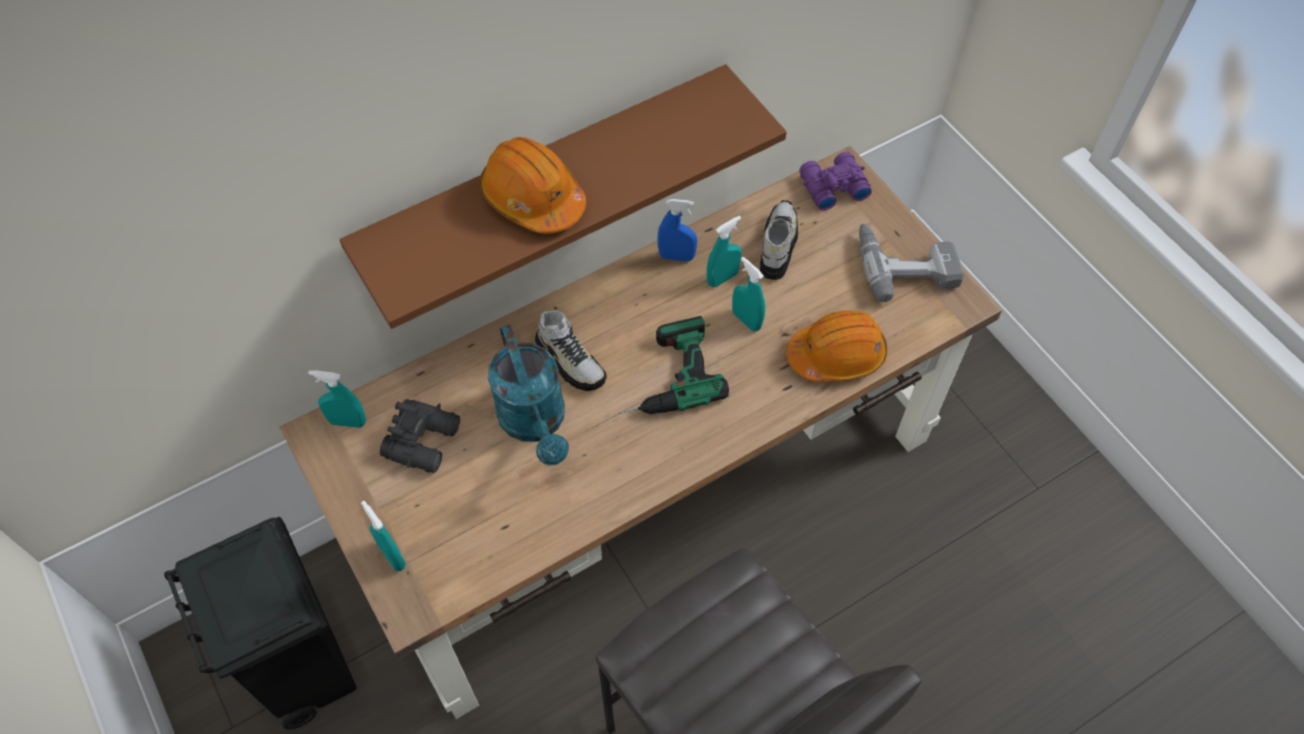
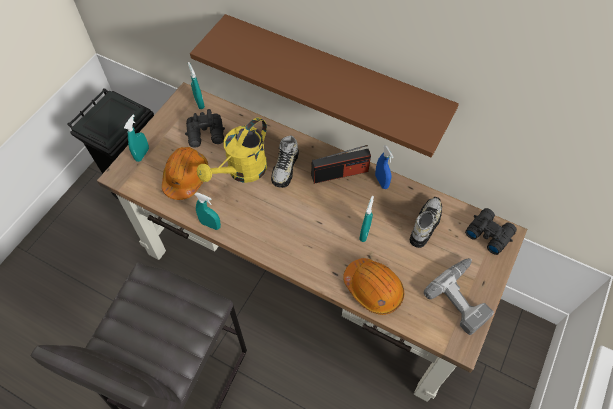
camera: 60 degrees right, 0 degrees up
(533, 198) = (299, 67): orange hard hat -> orange hard hat (186, 177)
(536, 423) = (242, 172): turquoise watering can -> yellow watering can
(628, 298) = (340, 173): none -> radio
(664, 376) = (303, 212): power drill -> none
(722, 278) = (383, 209): turquoise spray bottle -> turquoise spray bottle (210, 224)
(777, 246) = (425, 225): shoe -> shoe turned 45 degrees counterclockwise
(831, 187) = (488, 233): purple binoculars -> black binoculars

